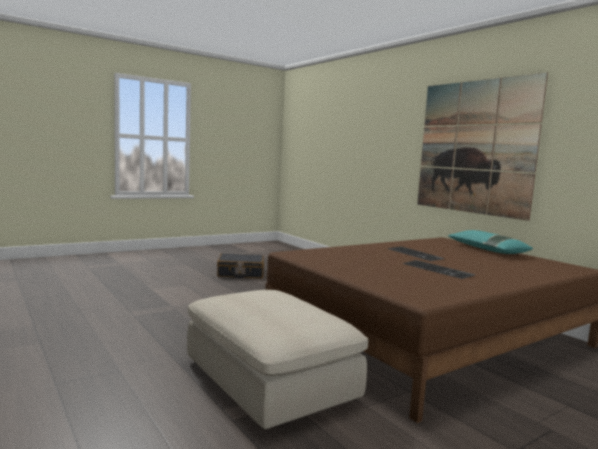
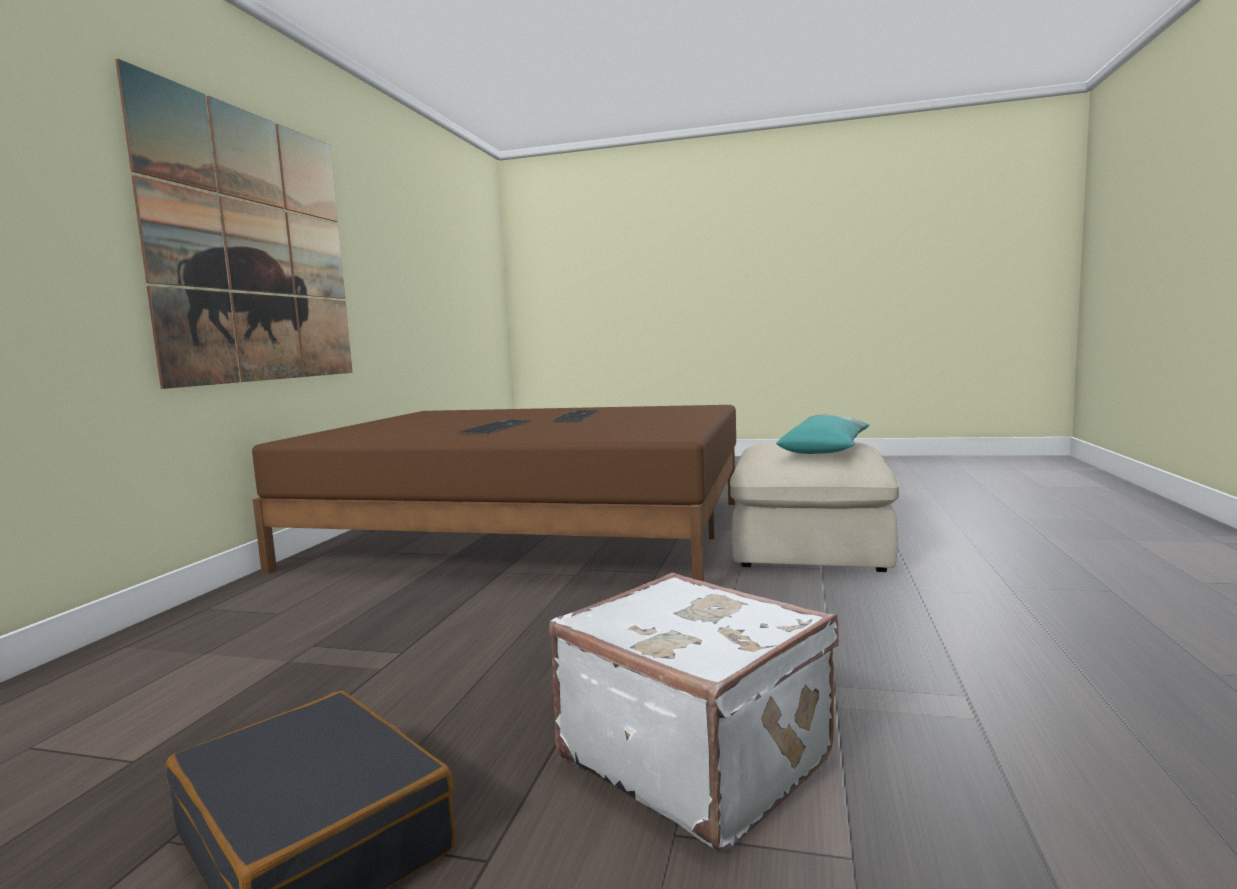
camera: 130 degrees left, 0 degrees up
(194, 292) = (697, 756): none -> white suitcase
(487, 249) = (368, 426): turquoise pillow -> turquoise pillow (826, 448)

